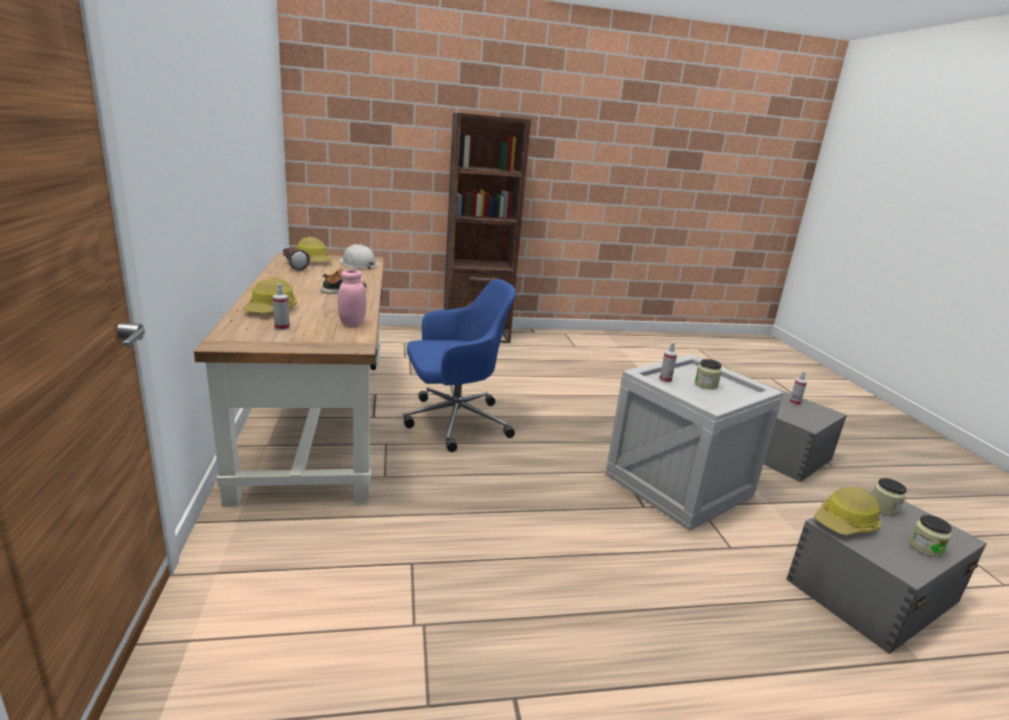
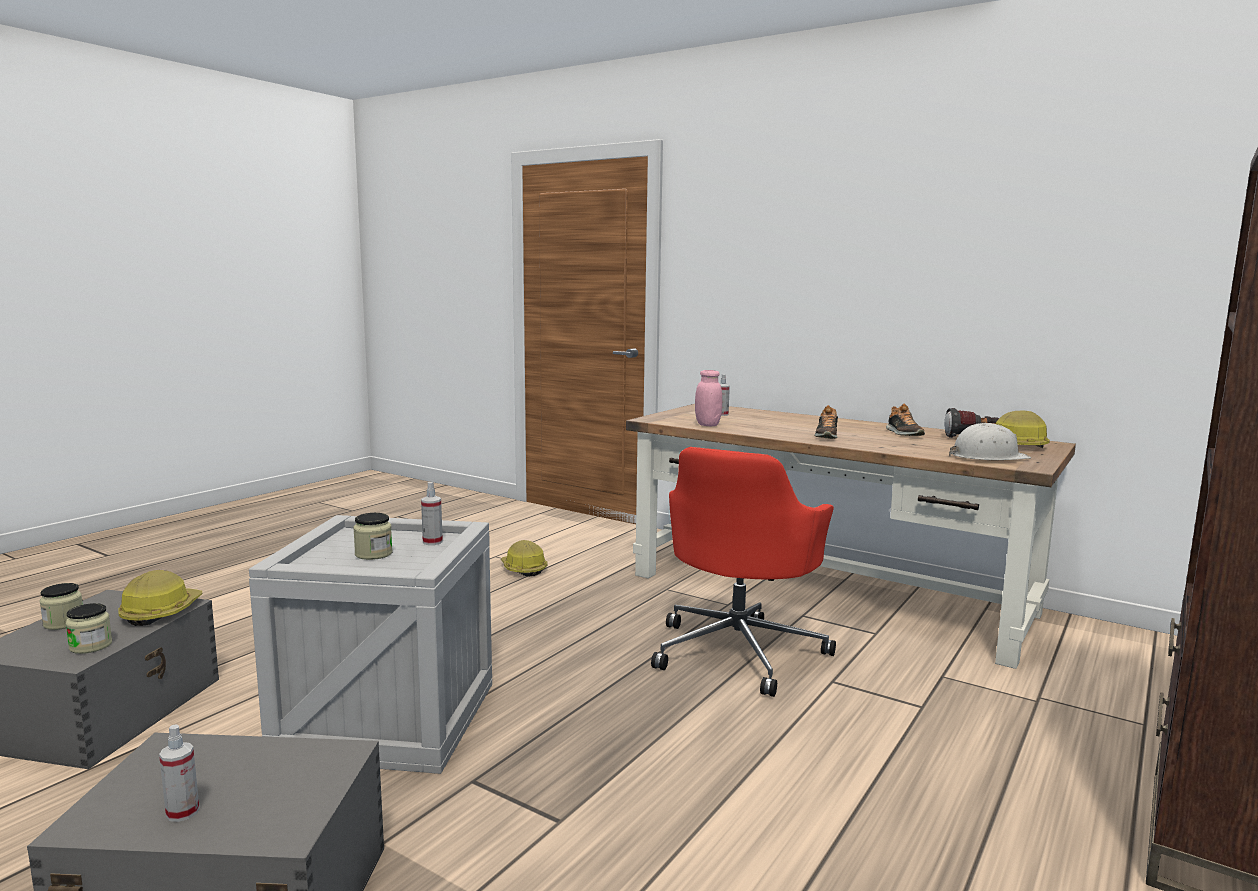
camera: 135 degrees right, 10 degrees down
(271, 309) = (778, 417): hard hat -> hard hat (523, 569)
(301, 278) = (903, 433): none -> shoe
(454, 422) = (739, 651): blue office chair -> red office chair

